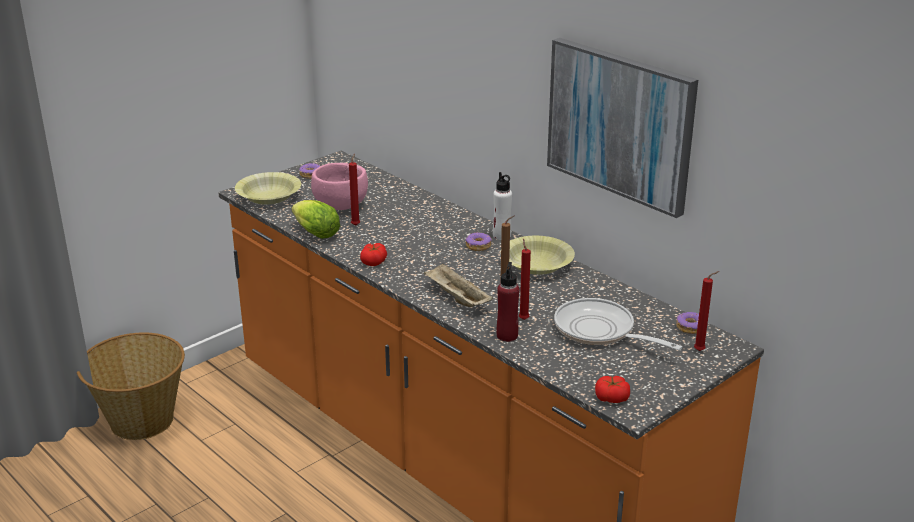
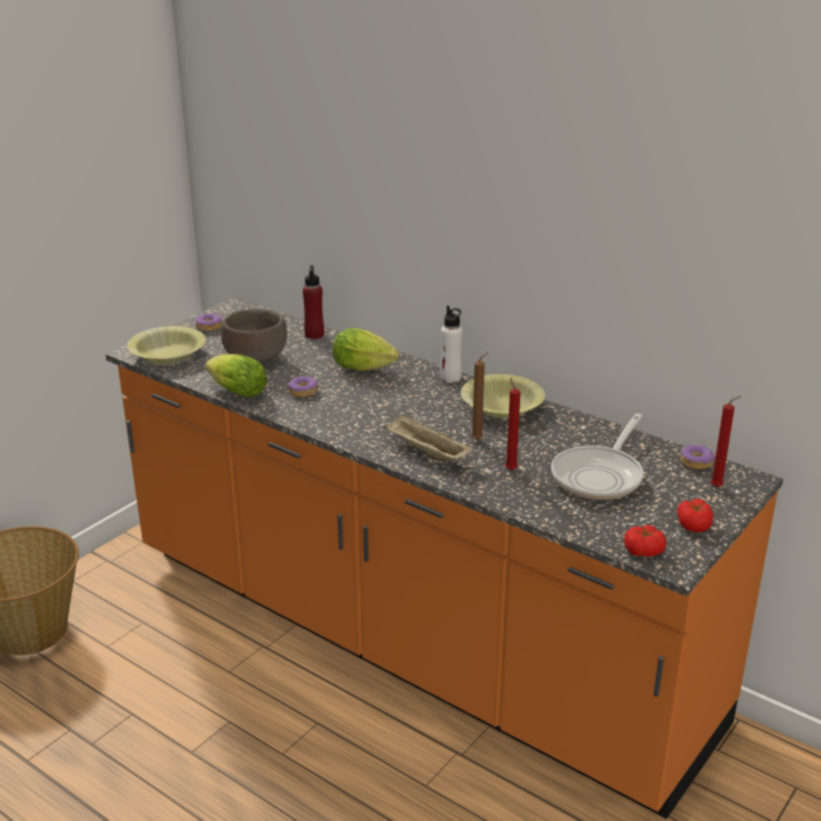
camera: 10 degrees left, 0 degrees up
(341, 206) = (256, 359): pink bowl -> brown bowl
(356, 224) = (281, 379): red candle -> none
(374, 261) = (316, 419): tomato -> tomato (694, 524)
(432, 222) = (366, 369): none -> lettuce
(478, 246) = (428, 392): donut -> donut (303, 392)
(507, 335) = (499, 490): red bottle -> red bottle (314, 335)
(600, 331) = (600, 476): frying pan -> frying pan turned 90 degrees counterclockwise
(620, 124) = (597, 240): picture -> none

